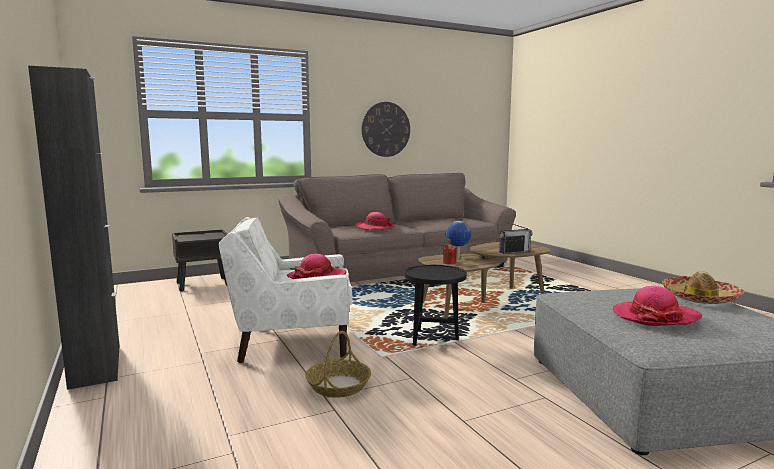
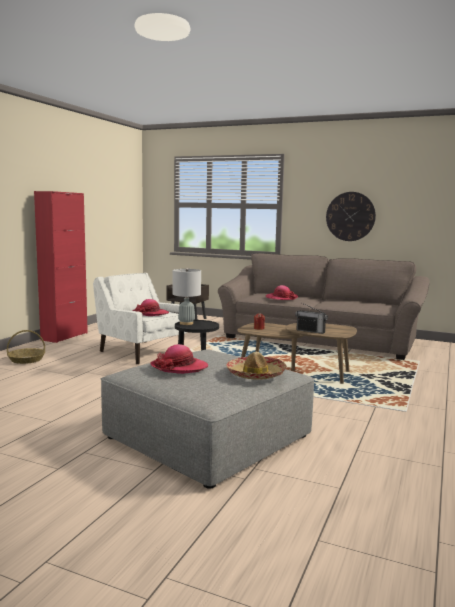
camera: 50 degrees right, 0 degrees up
(95, 366) = (64, 336): black cabinet -> red cabinet
(338, 385) = (102, 371): basket -> basket (27, 360)
(424, 274) = (186, 323): none -> grey table lamp
(457, 258) = (278, 328): globe -> none

